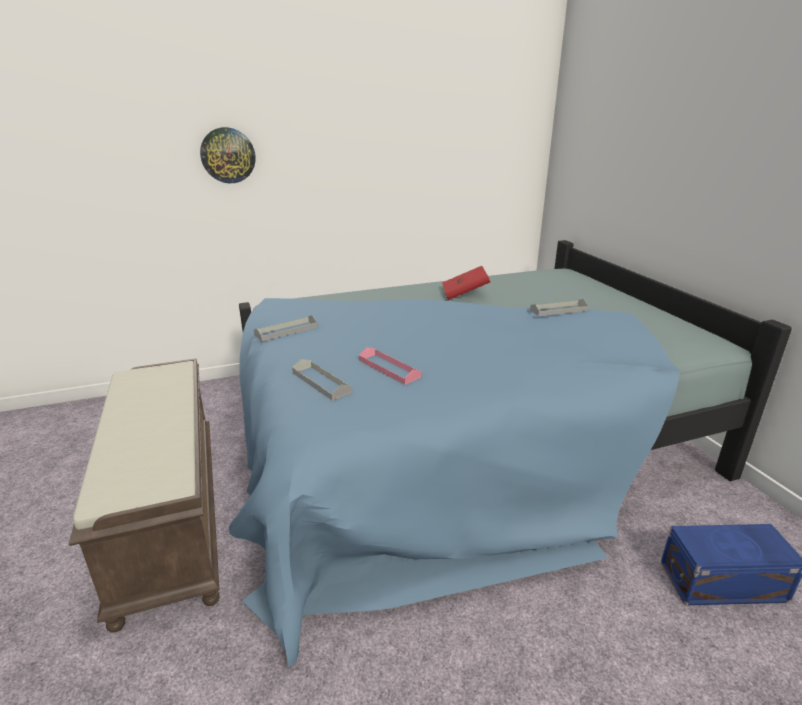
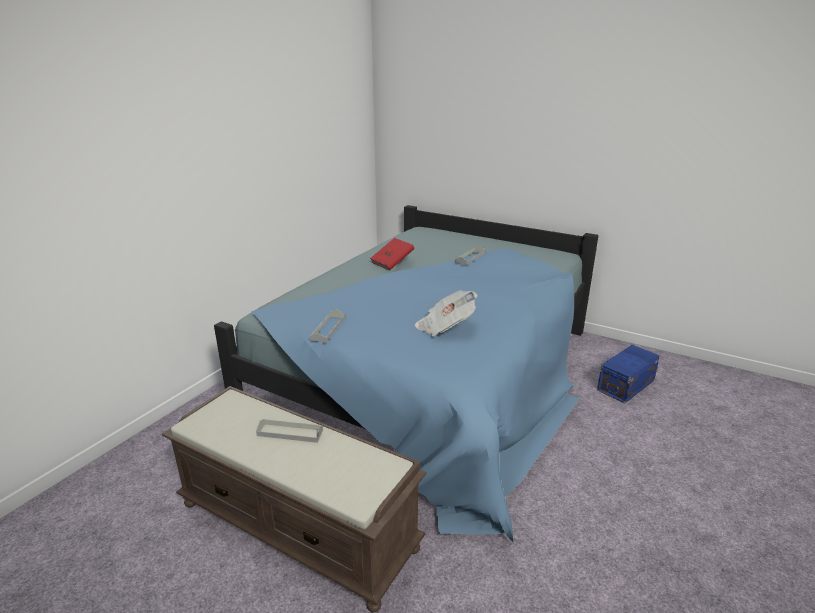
camera: 40 degrees left, 0 degrees up
(228, 155) = (158, 181): wall clock -> none
(321, 382) = (422, 351): grey tray -> grey tray (290, 433)
(389, 368) = (445, 327): pink tray -> newspaper

